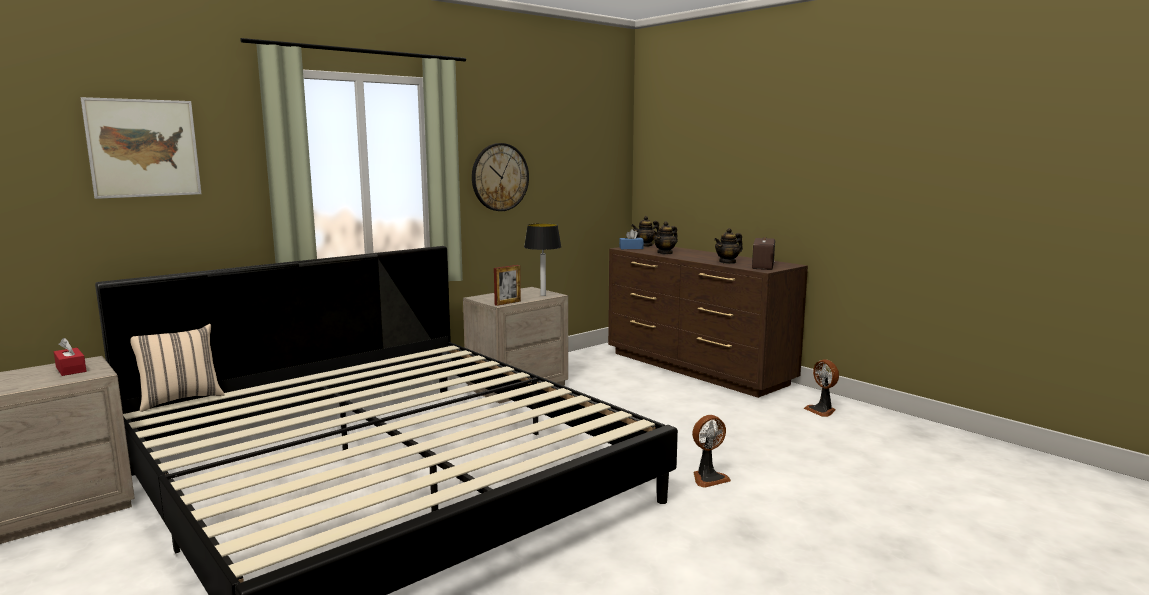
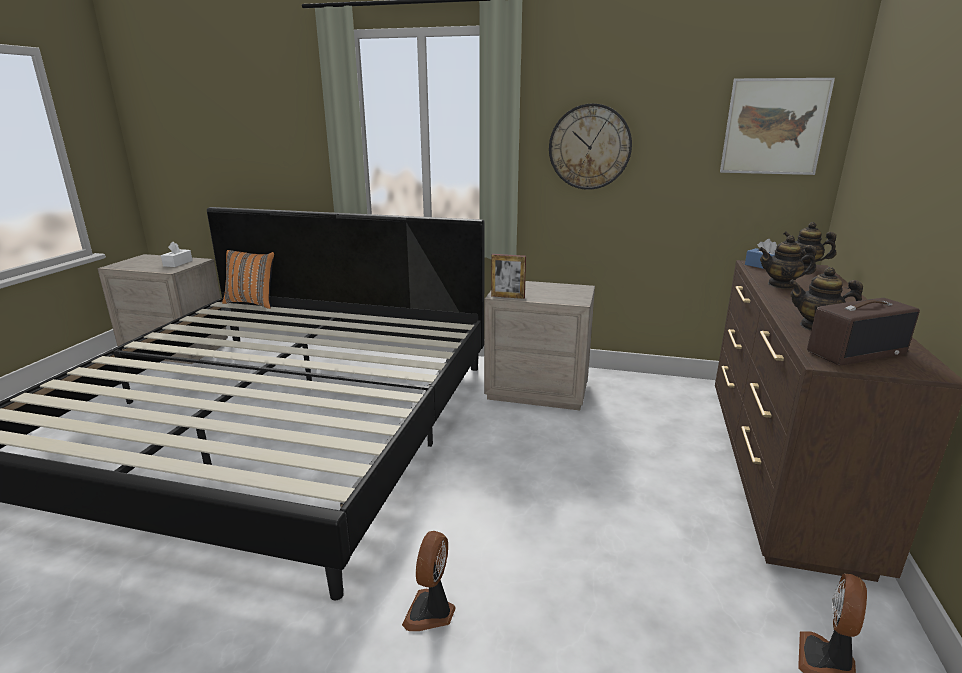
camera: 55 degrees right, 10 degrees up
(71, 369) = (178, 263): red tissue box -> white tissue box
(143, 148) = (253, 107): picture -> picture (774, 127)
(180, 399) = (252, 303): beige pillow -> orange pillow
(542, 295) = (566, 298): table lamp -> none
(708, 478) = (431, 612): fan -> fan turned 75 degrees clockwise

